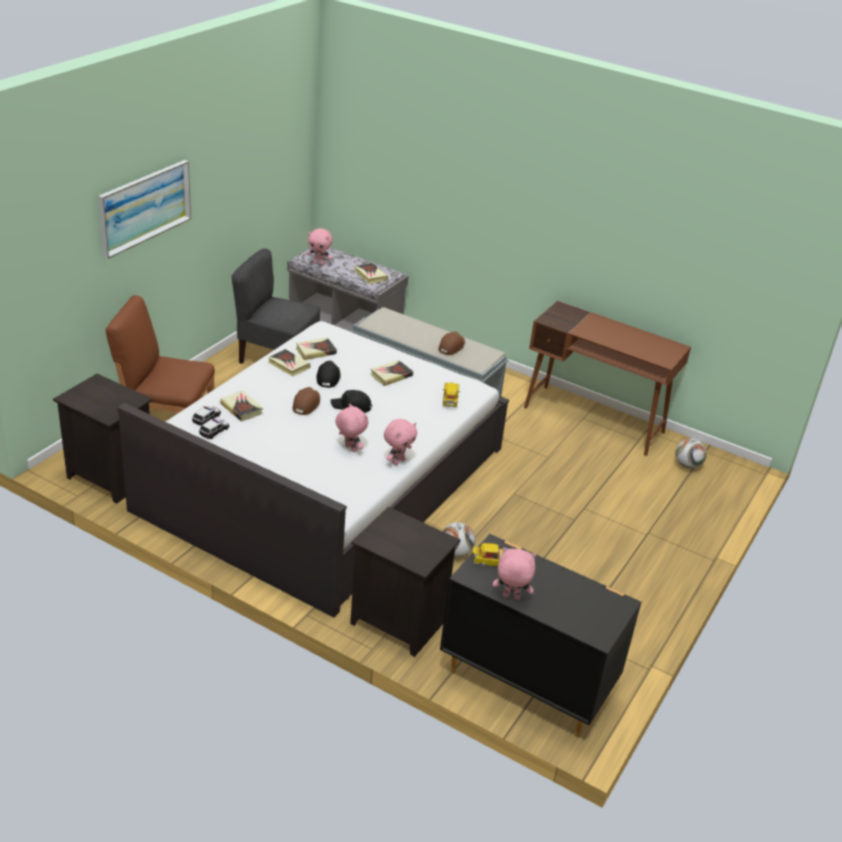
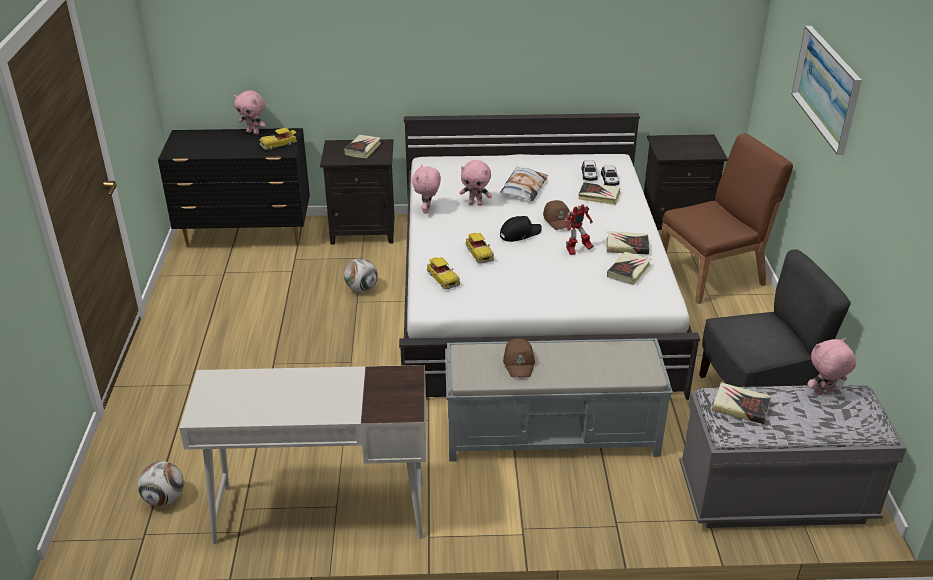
camera: 150 degrees right, 0 degrees up
(289, 445) = (523, 188): none -> pillow
(328, 378) = (577, 250): black cap -> toy robot
(391, 375) = (526, 279): book -> book (363, 149)
(402, 404) = (479, 253): none -> toy car
(510, 597) = (253, 132): pink plush toy -> pink plush toy turned 45 degrees clockwise
(594, 420) = (319, 511): brown desk -> white desk

